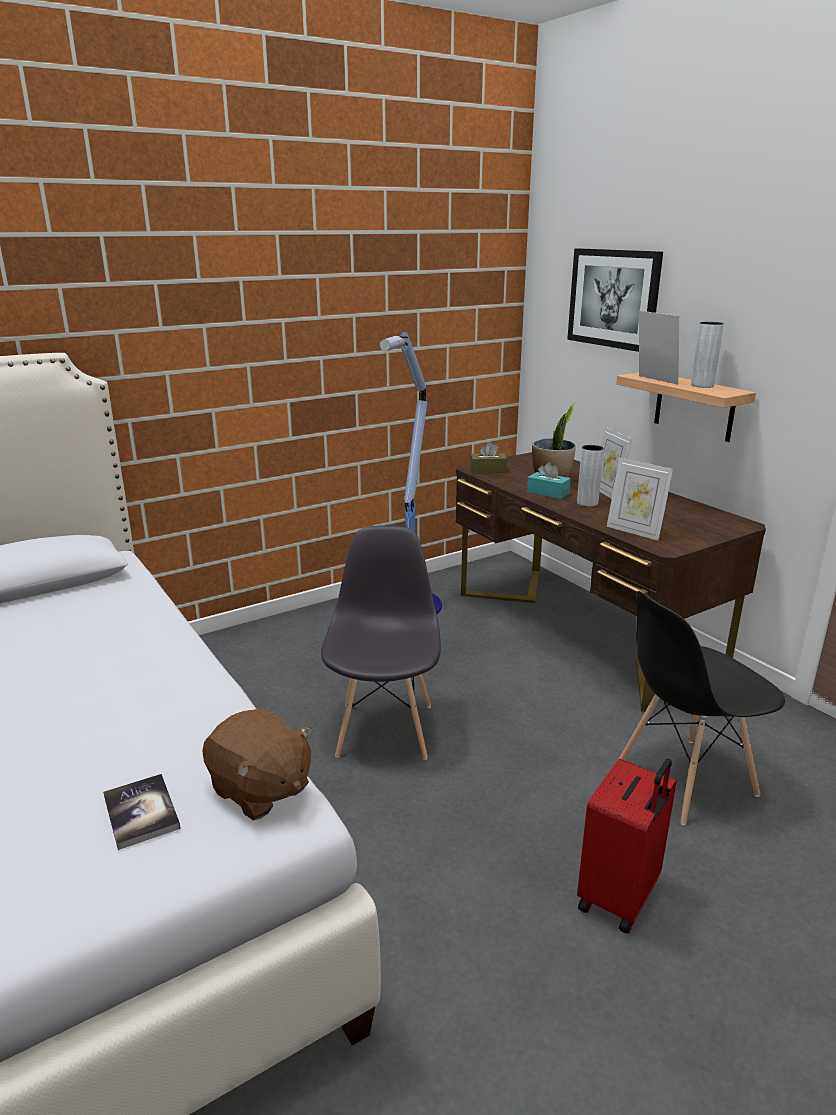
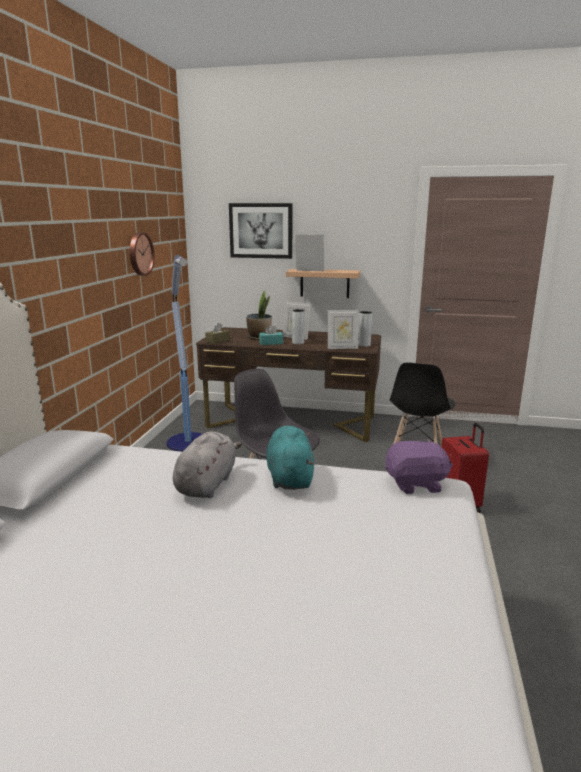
camera: 45 degrees left, 5 degrees down
(101, 656) = (207, 484): none -> grey plush toy
(141, 812) = (397, 514): book -> none
(173, 692) = (289, 477): none -> turquoise plush toy
(260, 790) = (416, 484): brown plush toy -> purple plush toy
(387, 325) = (140, 254): none -> wall clock
(702, 385) = (334, 270): grey vase -> grey vase (364, 345)

